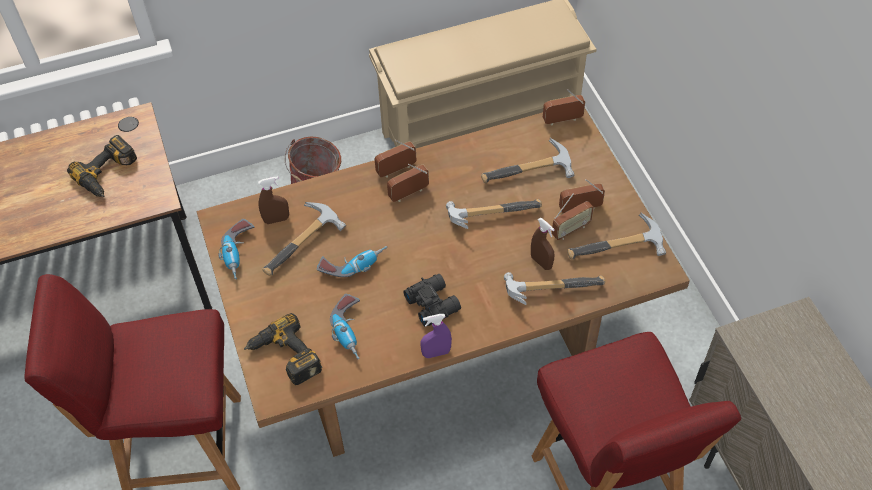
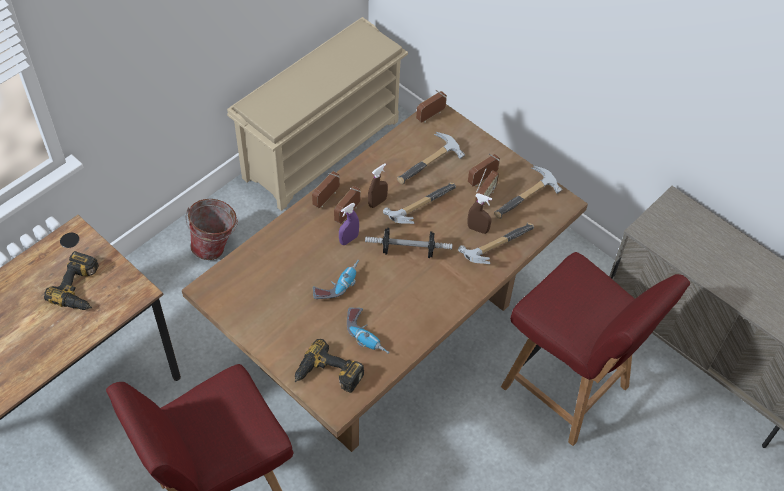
camera: 30 degrees left, 0 degrees up
(239, 254) = (240, 310): power drill -> none
(276, 219) = (254, 272): brown spray bottle -> brown spray bottle (377, 202)
(306, 246) = (291, 284): hammer -> none
(432, 303) = (416, 290): black binoculars -> none
(436, 353) = (441, 326): purple spray bottle -> purple spray bottle (349, 239)
(449, 257) = (408, 250): none -> dumbbell

